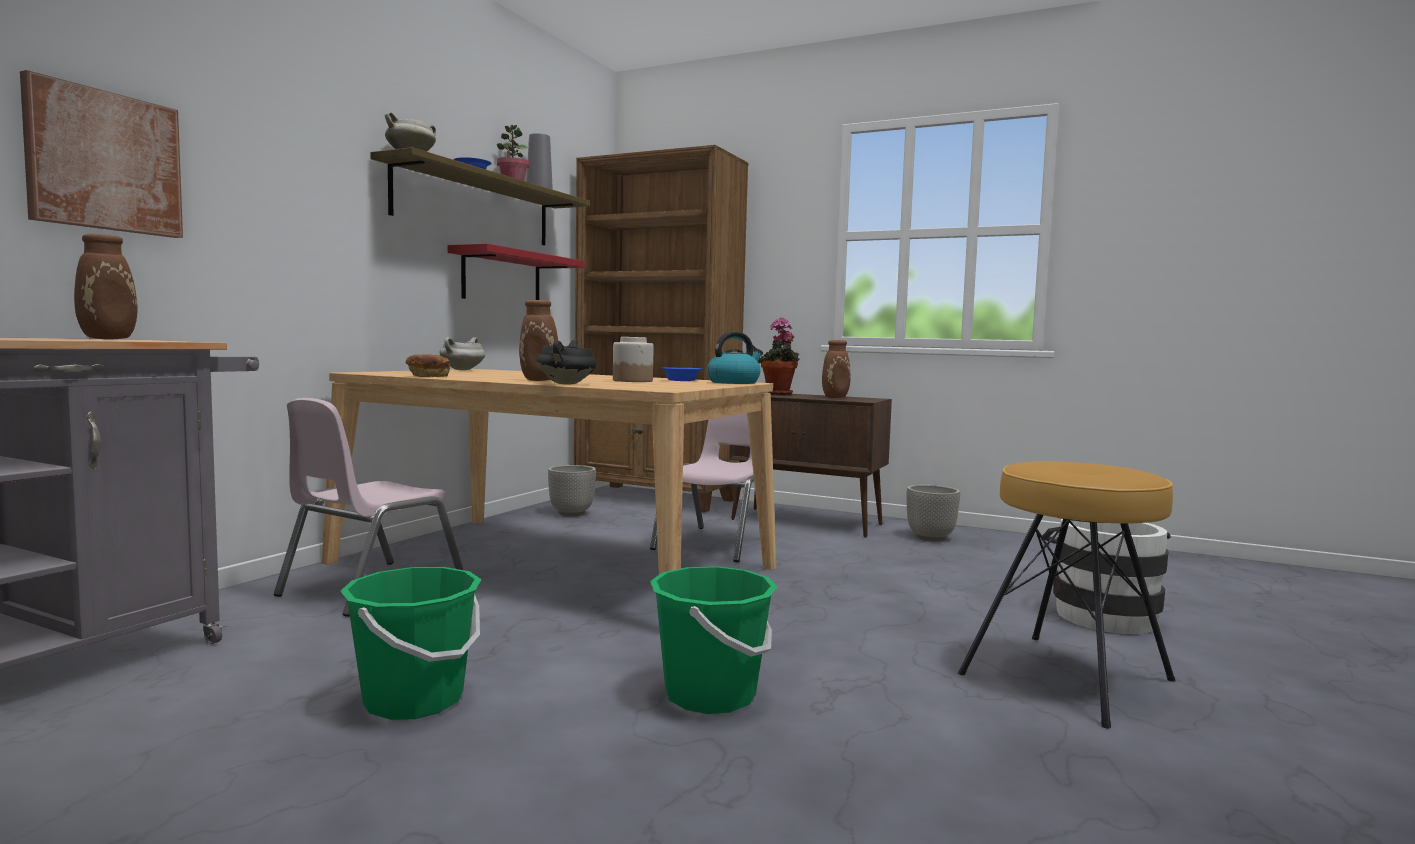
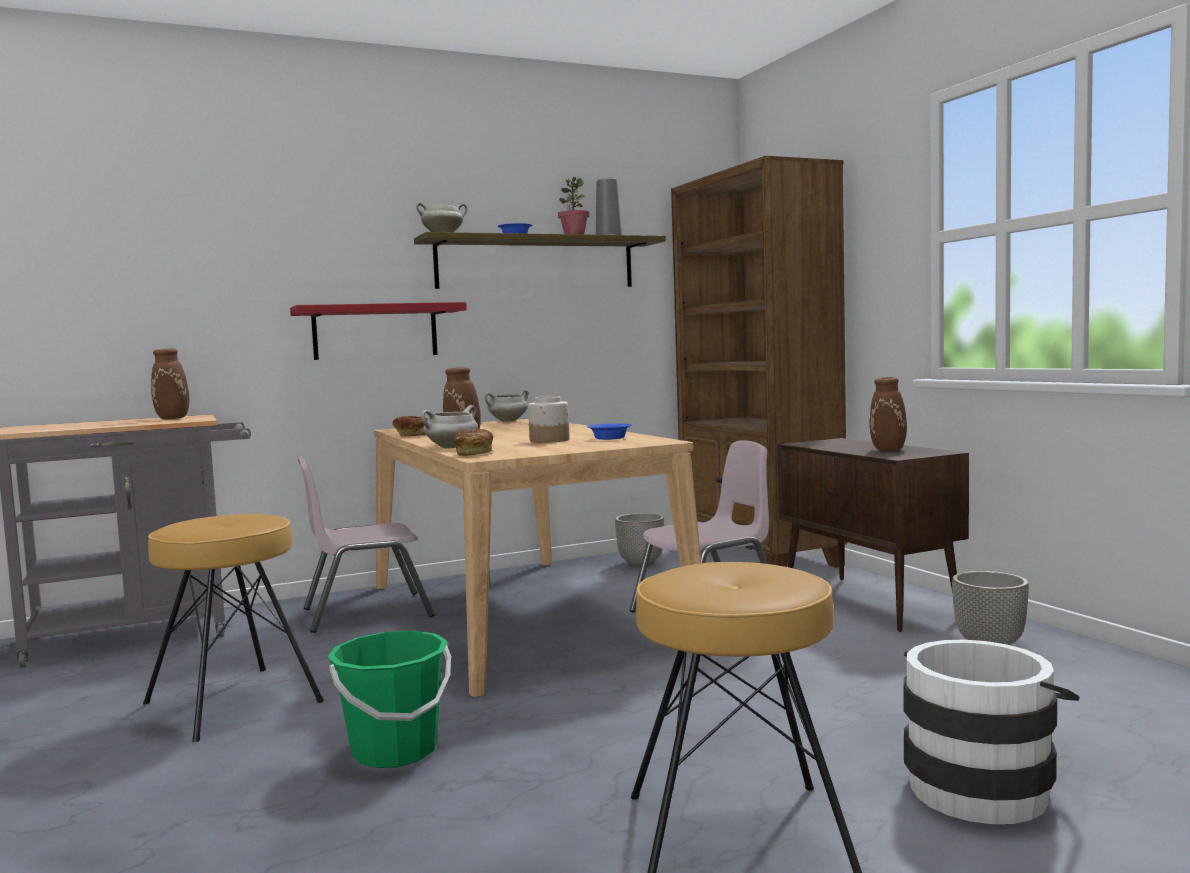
camera: 40 degrees right, 0 degrees up
(104, 161) = (193, 292): picture -> none
(414, 700) = (234, 701): green bucket -> brown stool
(502, 278) = (573, 327): red shelf -> red shelf (375, 331)
(566, 384) = (451, 447): black cooking pot -> white cooking pot
(632, 387) = (475, 453): none -> bread
(734, 382) = (643, 442): kettle -> none
(778, 394) = (841, 443): potted plant -> none

